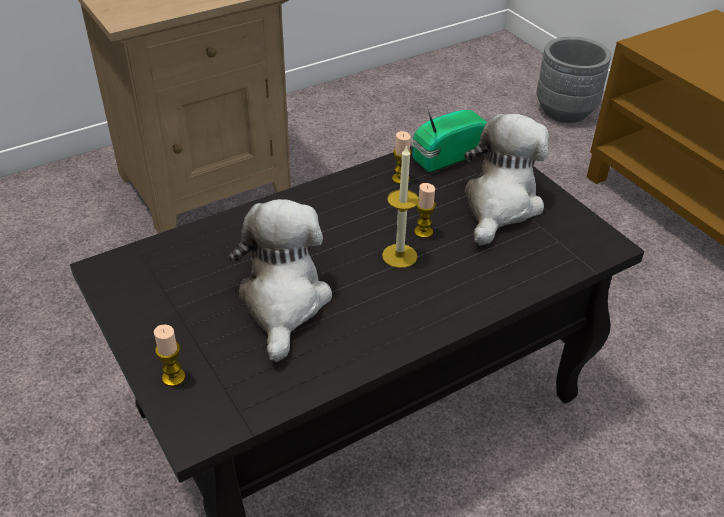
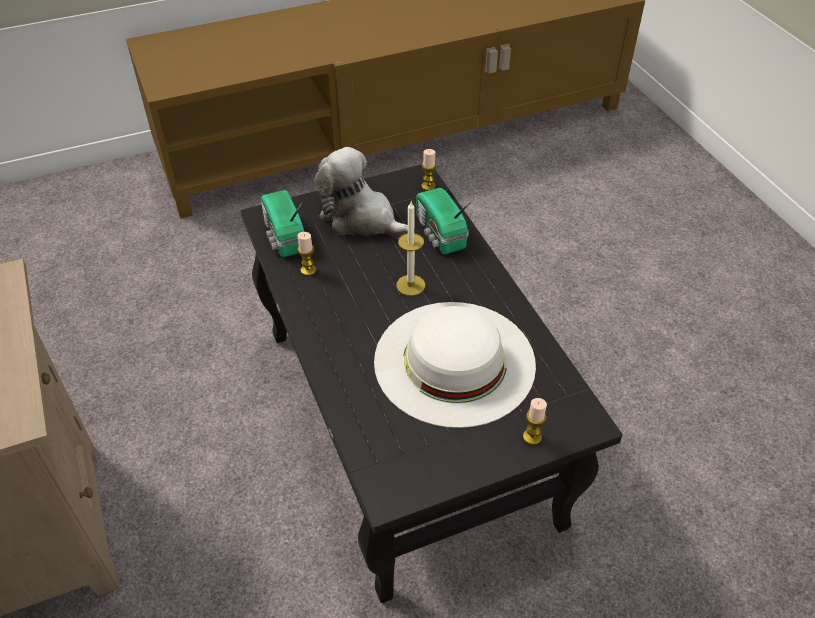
camera: 80 degrees left, 5 degrees up
(283, 302) = (454, 362): plush toy -> white hat
(423, 232) = (384, 267): candle -> candle (428, 186)
(500, 272) = (439, 234): none -> radio
(565, 111) = (74, 205): grey planter -> none

